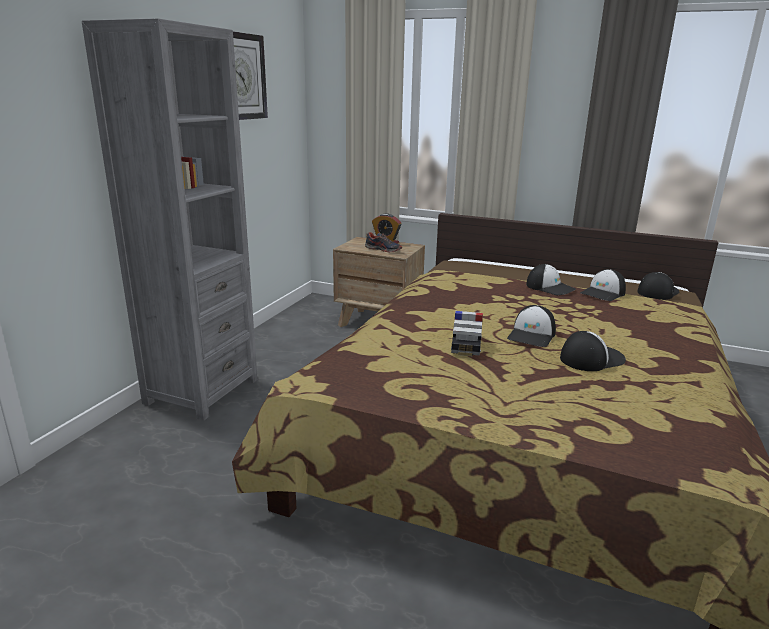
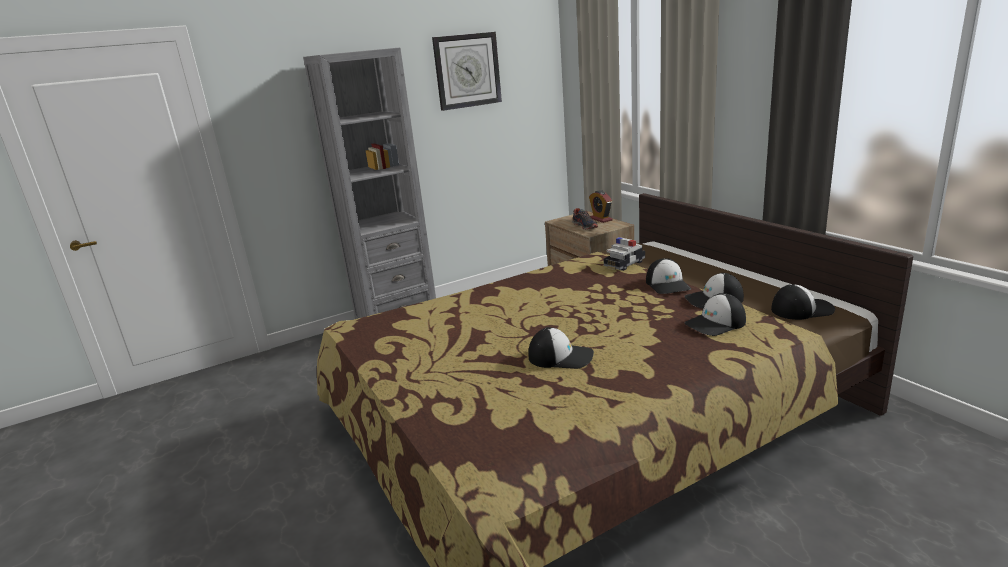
camera: 40 degrees right, 0 degrees up
(466, 345) = (485, 322): toy car -> toy car (624, 264)
(532, 335) = (553, 326): cap -> cap (716, 323)

